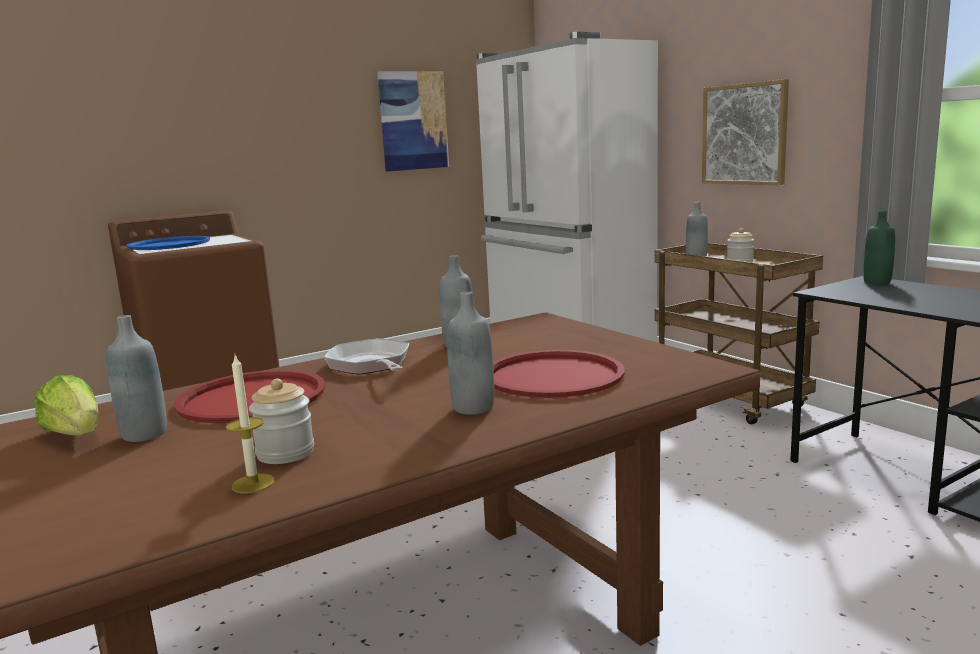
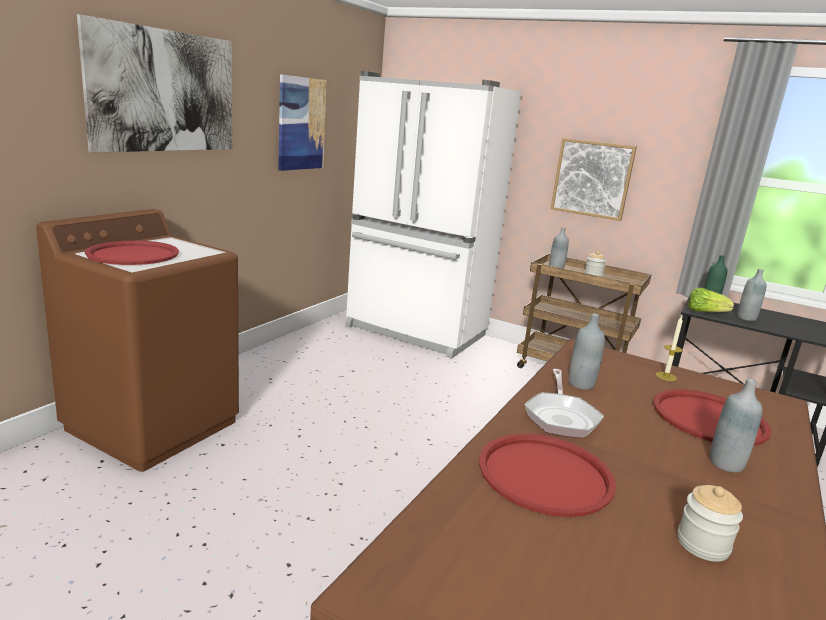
camera: 30 degrees left, 5 degrees up
(76, 435) = (480, 557): lettuce -> lettuce (705, 312)
(144, 434) = (545, 543): grey bottle -> grey bottle (746, 318)
(169, 244) = (133, 254): blue tray -> red tray
(235, 100) = (164, 91): none -> picture
(253, 483) = (750, 589): candle -> candle (666, 376)
(371, 365) = (561, 417): frying pan -> frying pan turned 120 degrees counterclockwise

